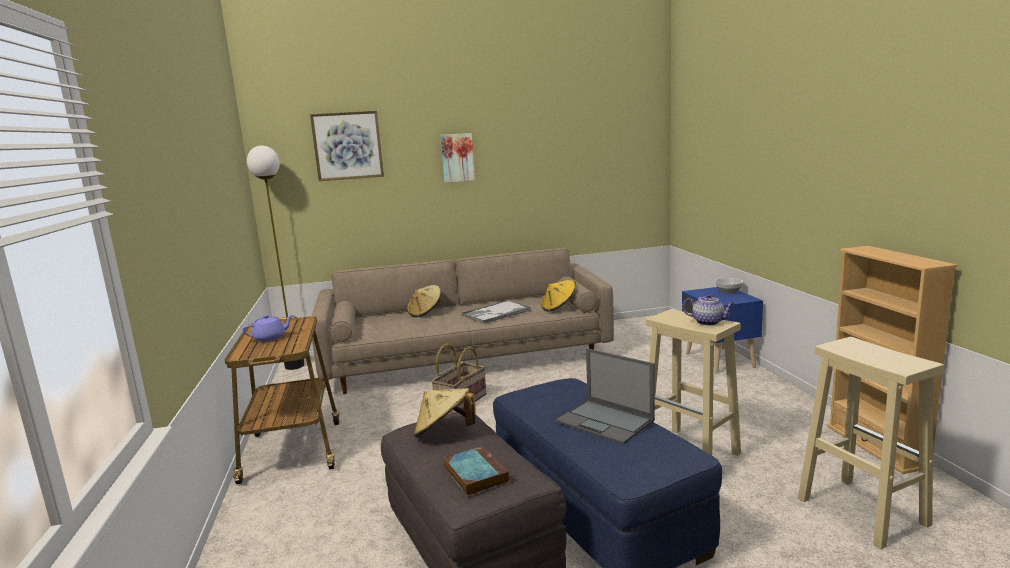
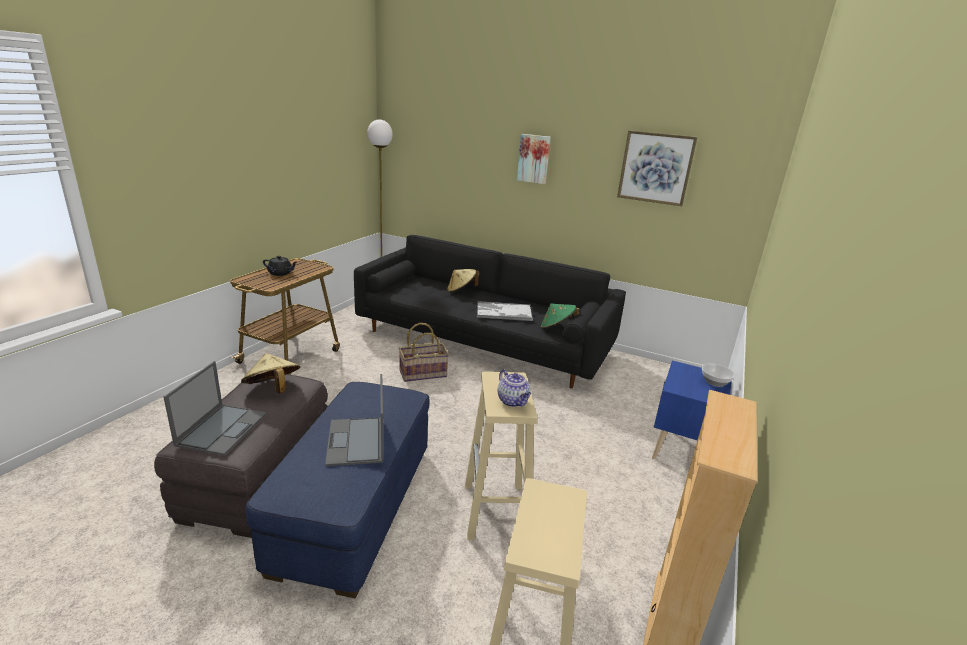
camera: 35 degrees right, 10 degrees up
(270, 338) = (281, 273): purple teapot -> black teapot
(347, 146) = (446, 130): picture -> picture (655, 168)
(465, 358) = (483, 341): beige sofa -> black sofa
(475, 475) = (222, 428): book -> laptop
(559, 307) = (557, 328): yellow hat -> green hat

